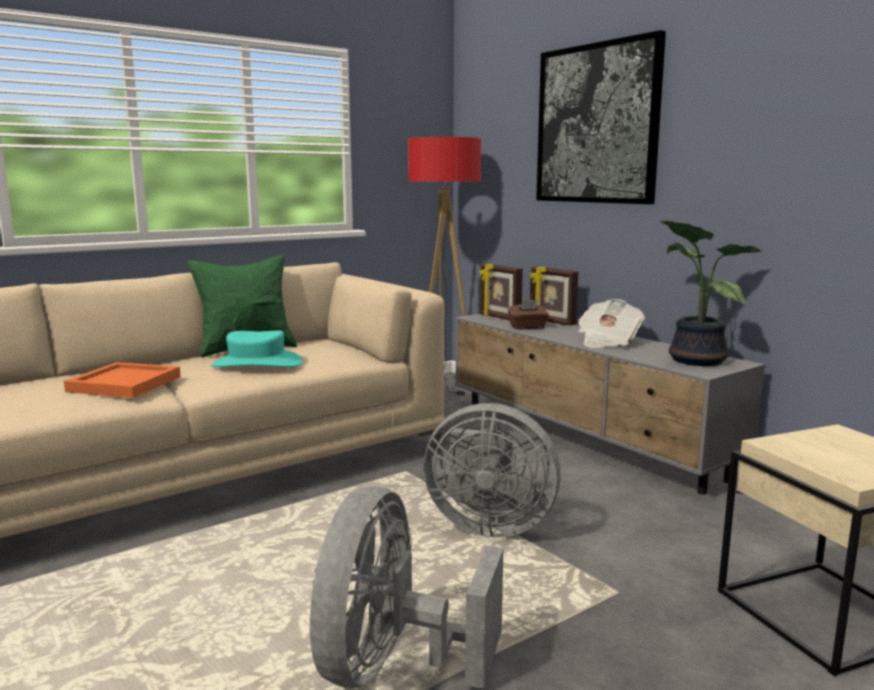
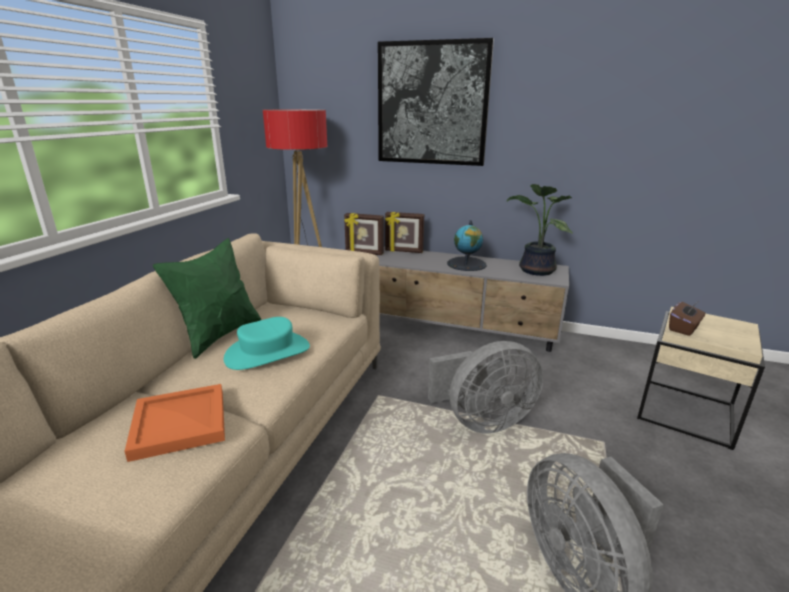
camera: 35 degrees left, 10 degrees up
(527, 327) = (399, 260): brown tissue box -> brown tissue box (684, 328)
(607, 342) = (466, 264): newspaper -> globe

